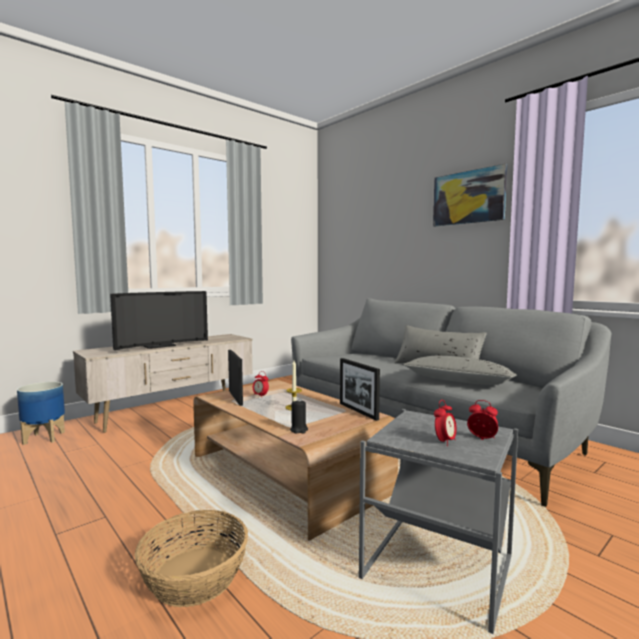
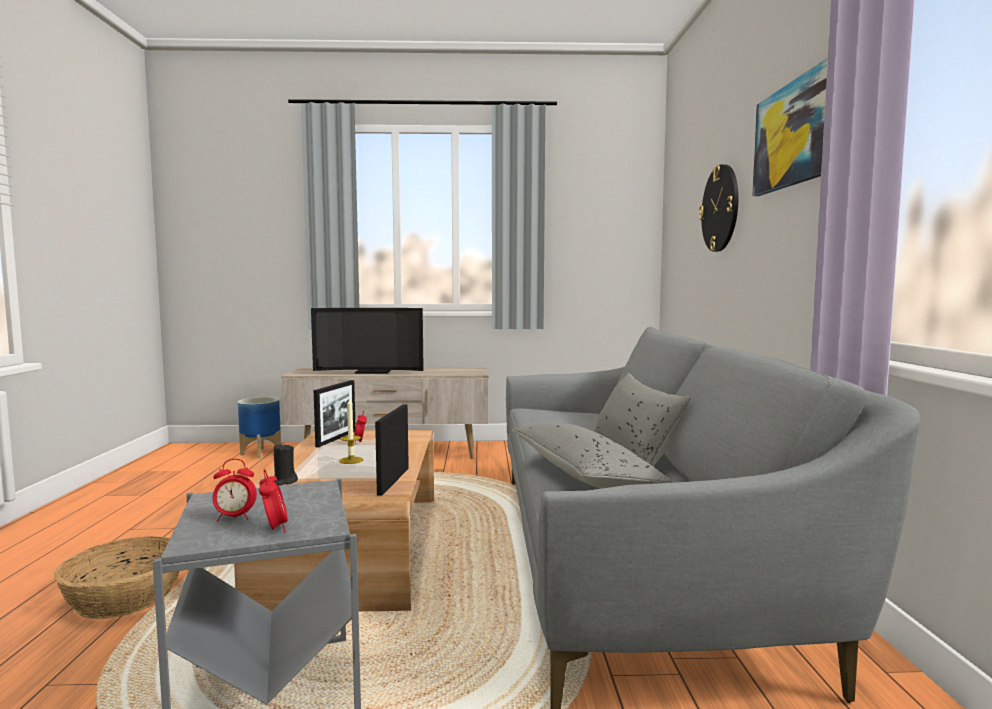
camera: 40 degrees right, 0 degrees up
(393, 230) = (720, 208): none -> wall clock

